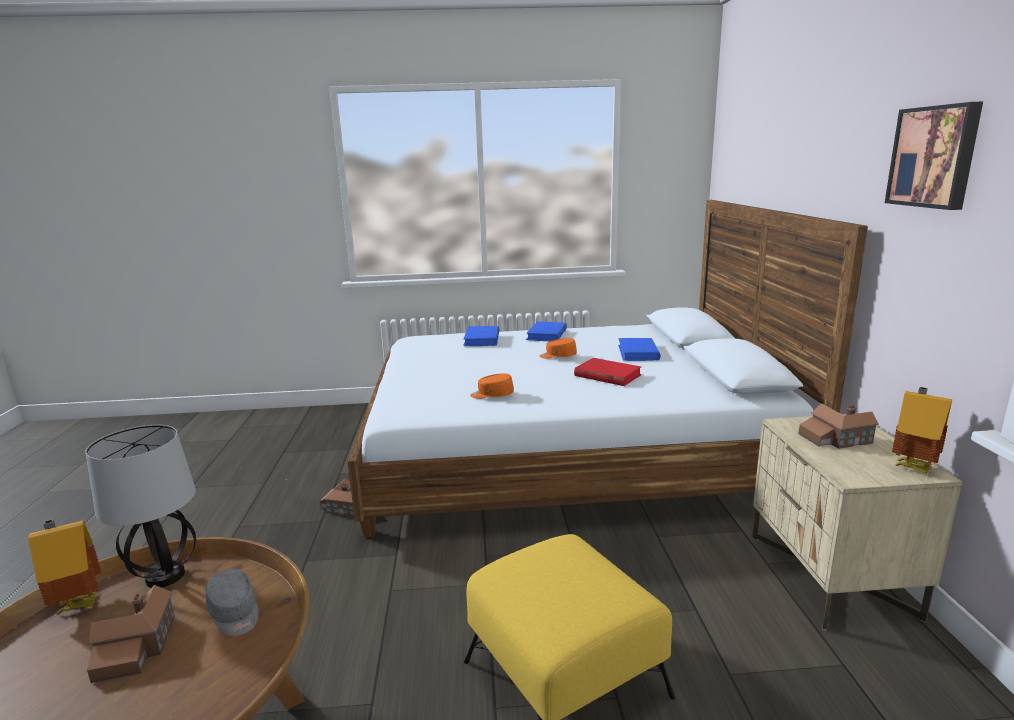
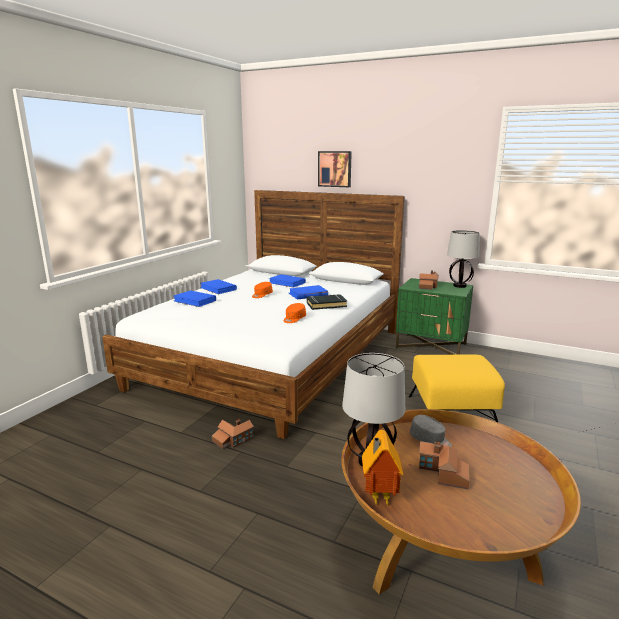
camera: 60 degrees left, 0 degrees up
(235, 614) = (430, 440): grey cap -> grey cap turned 45 degrees clockwise
(579, 396) = (326, 305): none -> black book
(607, 375) = (308, 294): red book -> blue book
(831, 576) = (431, 346): beige nightstand -> green nightstand
(913, 467) = (459, 286): toy house -> table lamp
(934, 157) = (435, 166): picture -> picture (335, 169)

